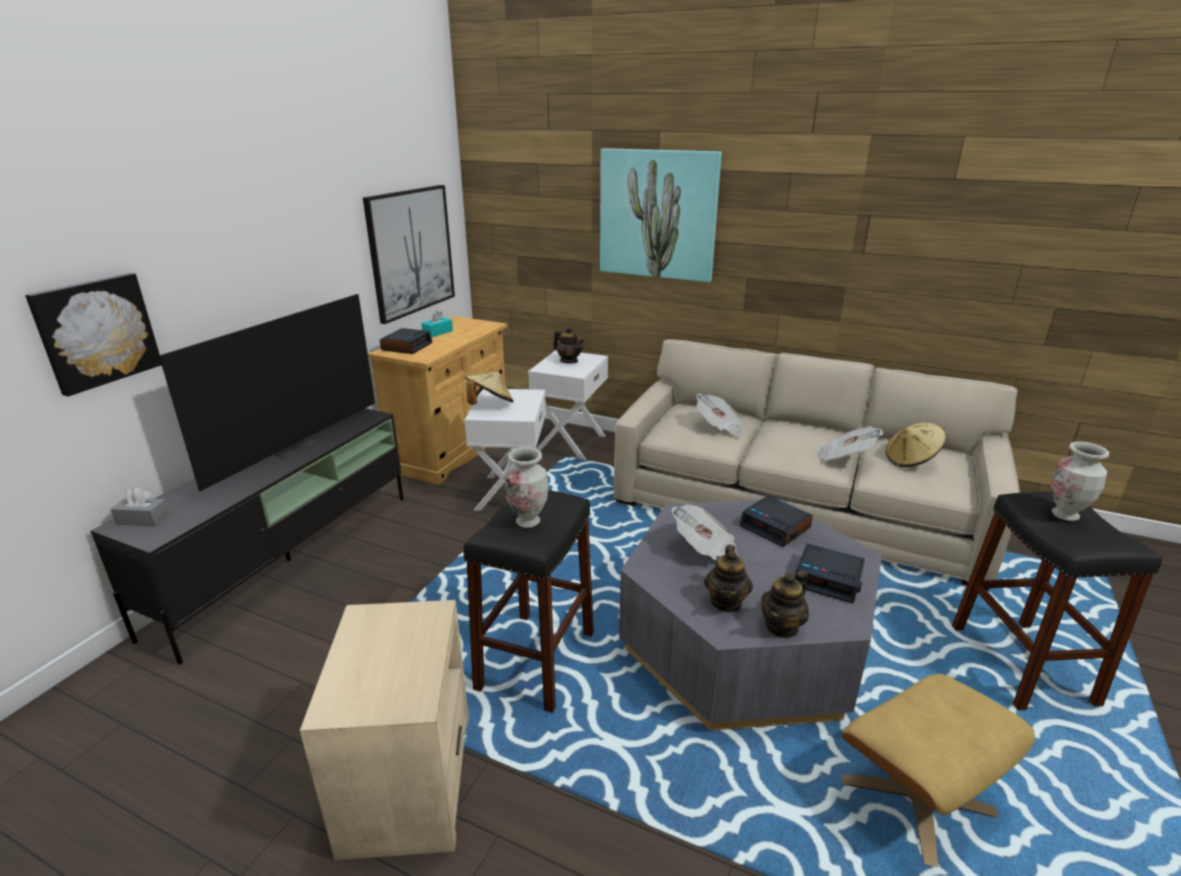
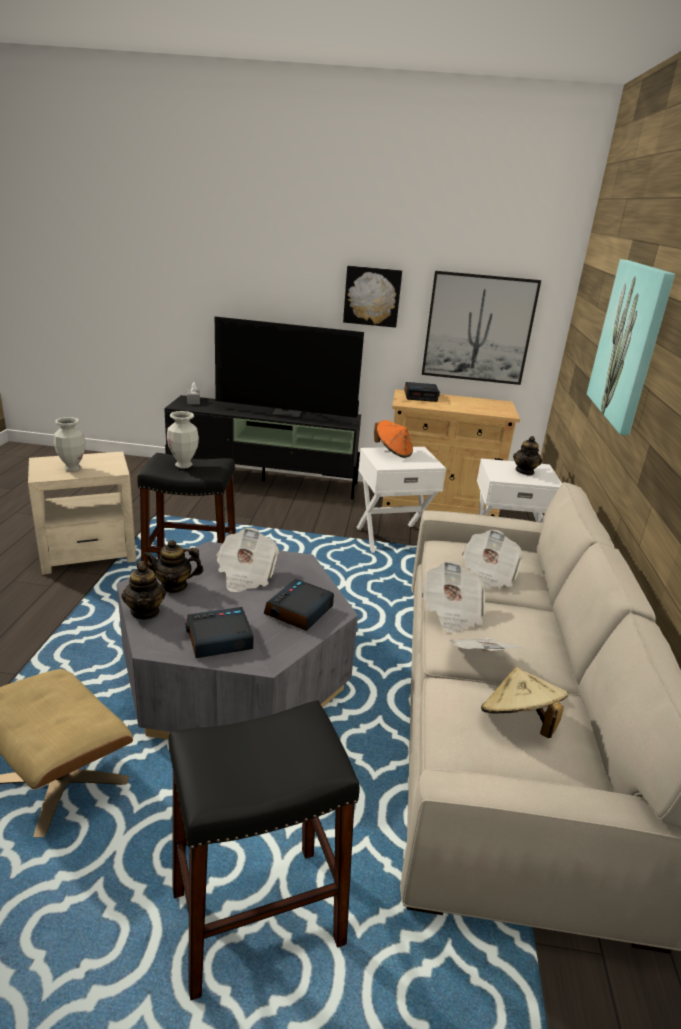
camera: 70 degrees right, 0 degrees up
(96, 332) = (214, 298): picture -> picture (372, 296)
(437, 332) = (463, 401): turquoise tissue box -> none
(490, 405) = (393, 452): beige hat -> orange hat
(780, 454) = (451, 612): none -> newspaper
(782, 627) = (145, 611): teapot -> teapot turned 135 degrees counterclockwise
(828, 579) = (218, 639): alarm clock -> alarm clock turned 60 degrees clockwise
(1065, 515) = (276, 747): vase -> vase (72, 468)

